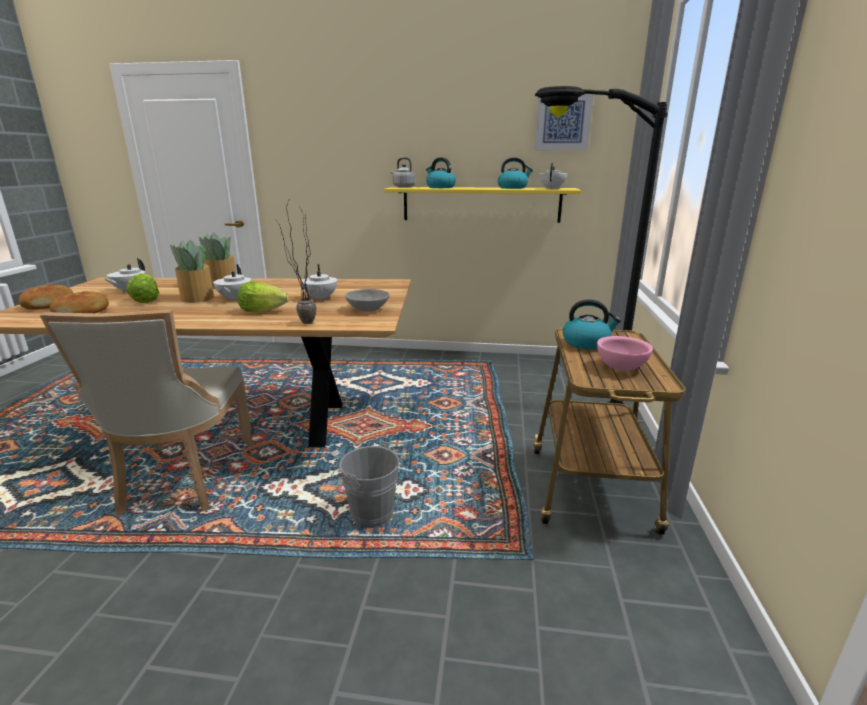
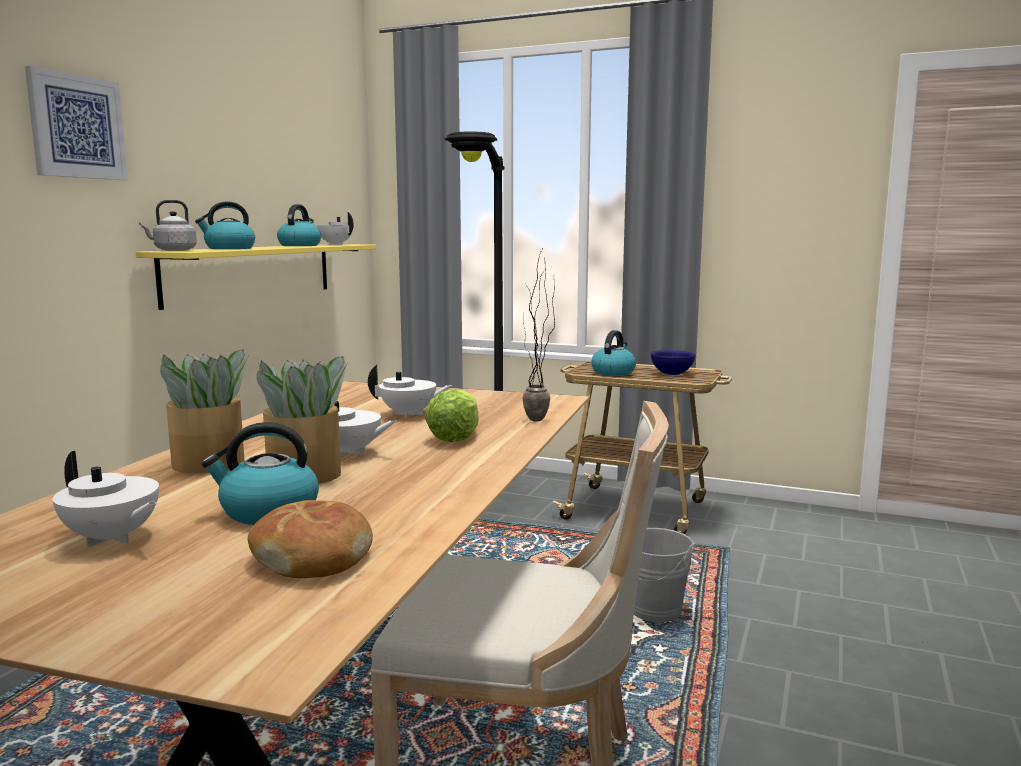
camera: 75 degrees left, 10 degrees down
(49, 304) = (154, 613): bread -> none
(145, 300) = (268, 511): lettuce -> kettle
(368, 309) = (492, 400): grey bowl -> none
(563, 121) = (315, 161): picture -> picture (77, 127)
(621, 368) = (672, 374): pink bowl -> blue bowl

